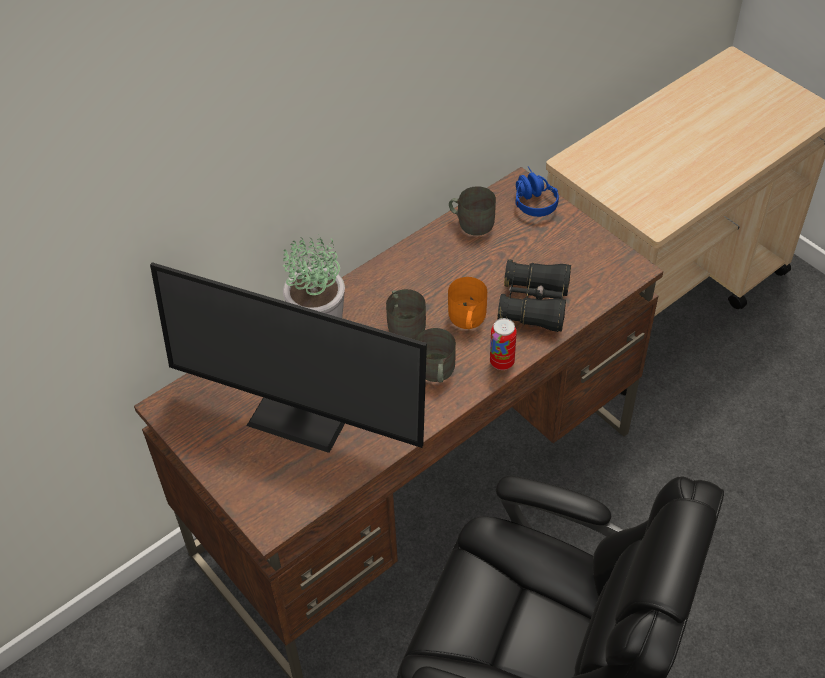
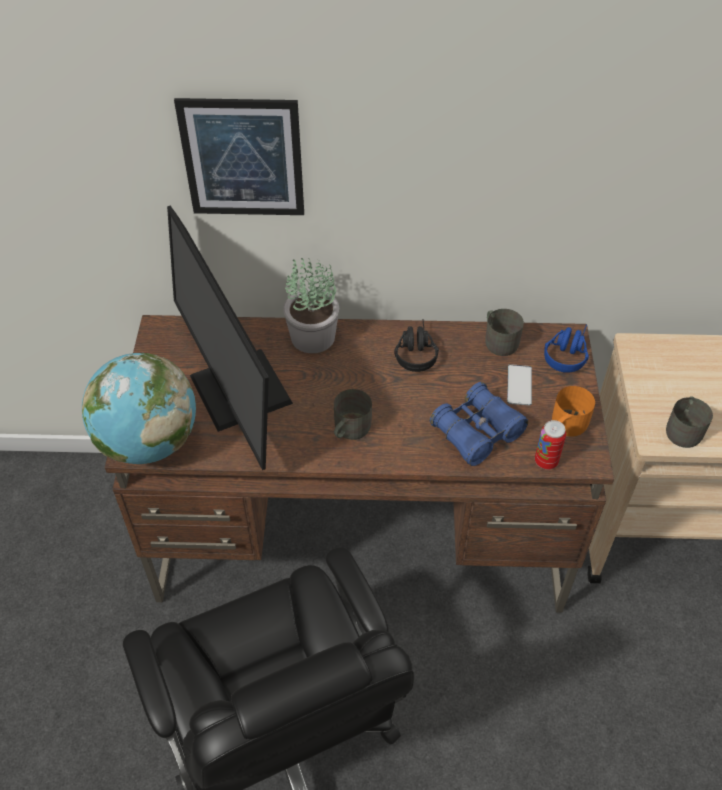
camera: 40 degrees right, 0 degrees up
(210, 172) = (243, 158): none -> picture
(278, 506) = (148, 442): none -> globe
(404, 324) = (367, 380): grey mug -> grey mug (684, 429)
(416, 274) = (415, 351): none -> black headphones
(466, 320) = (413, 408): orange mug -> orange mug (566, 426)
(502, 362) = (403, 457): can -> can (546, 461)
(525, 247) = (519, 385): none -> phone
(534, 304) = (477, 432): black binoculars -> blue binoculars

